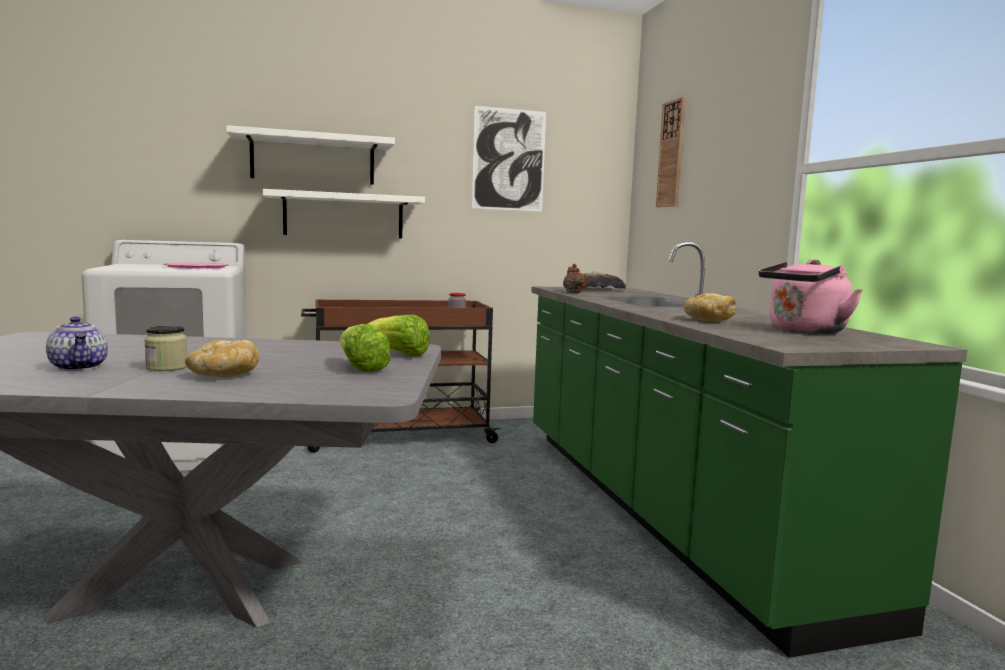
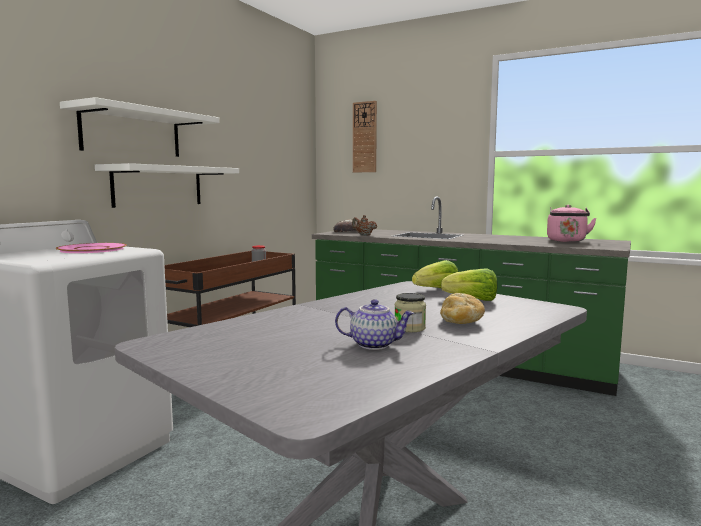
camera: 45 degrees left, 0 degrees up
(509, 159) = (258, 136): picture -> none
(707, 320) = (520, 242): bread -> none

